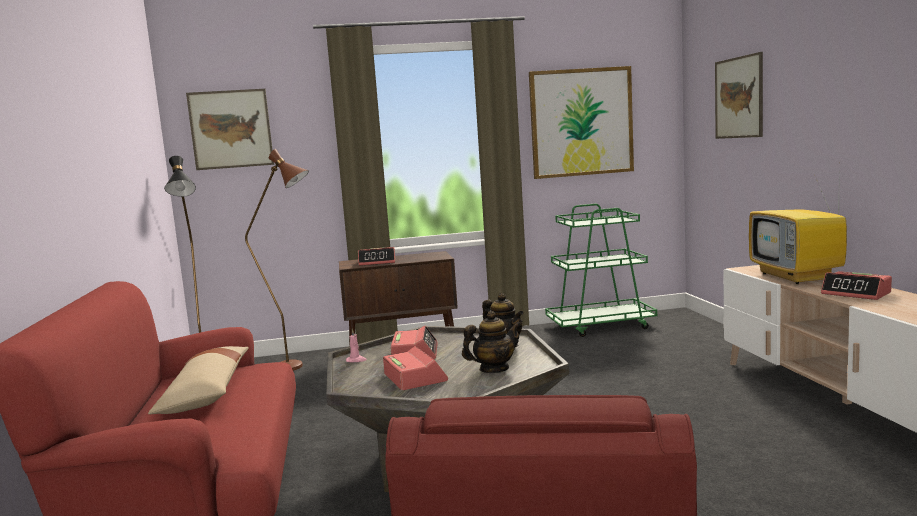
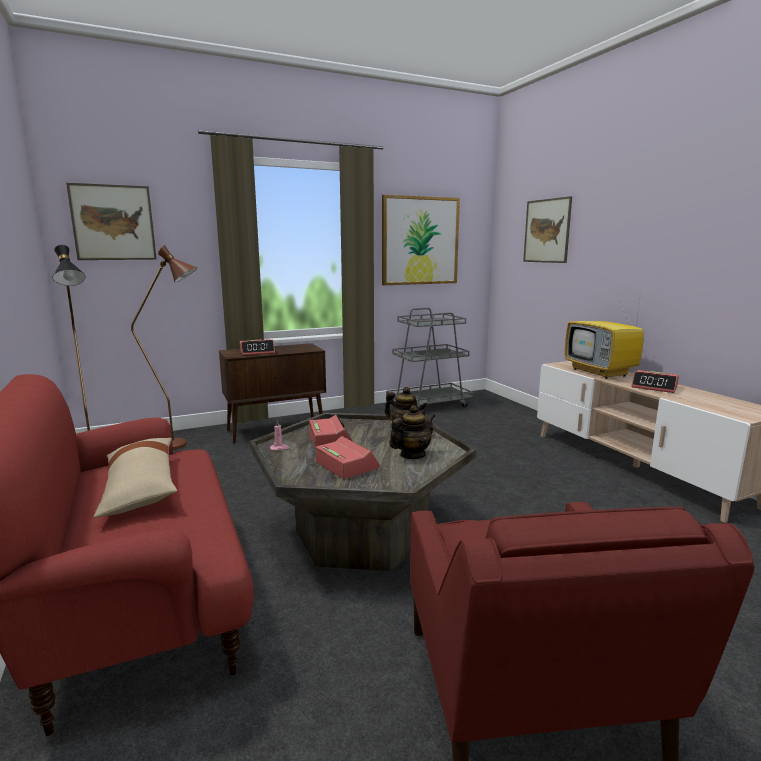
camera: 15 degrees left, 5 degrees up
(600, 326) = (429, 404): green cart -> grey cart

